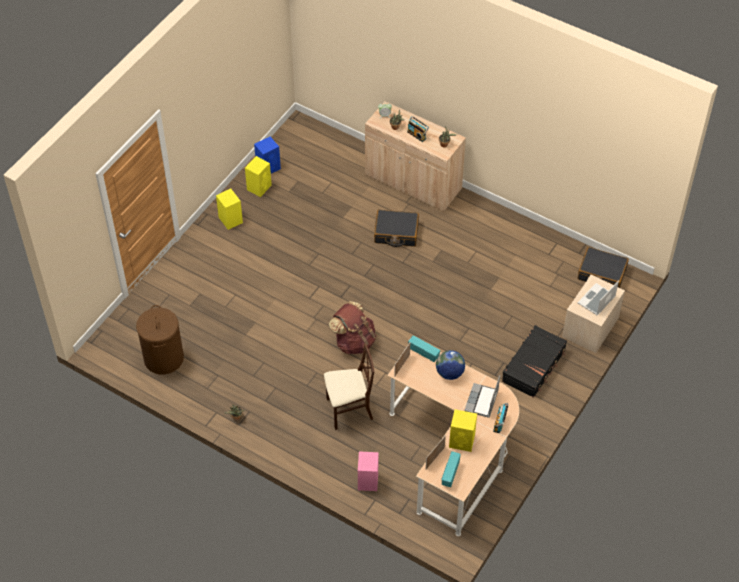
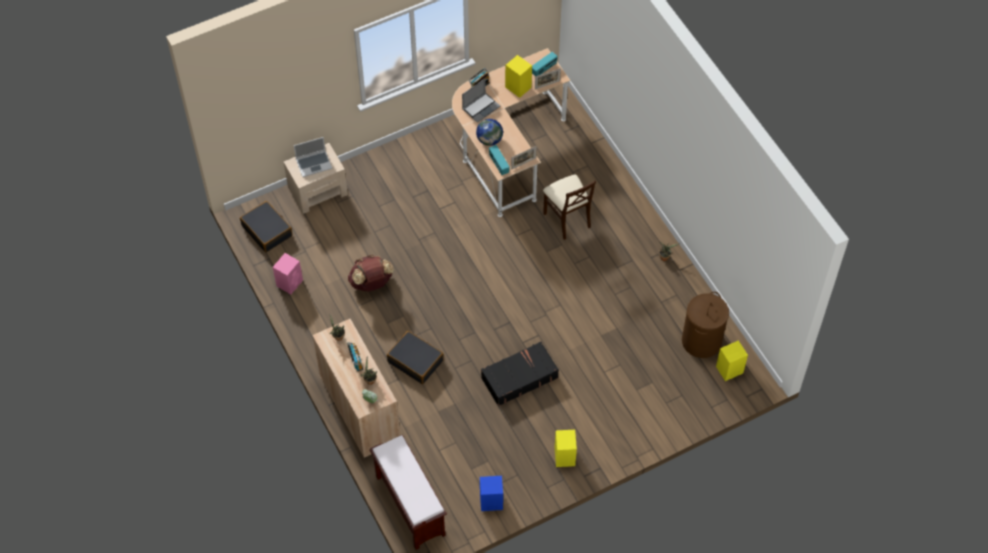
camera: 150 degrees left, 5 degrees up
(259, 187) = (514, 481): yellow speaker -> yellow speaker (728, 370)
(327, 139) = (409, 505): none -> brown bench
(349, 410) = (567, 219): beige chair -> beige chair turned 135 degrees counterclockwise
(354, 341) = (524, 275): brown backpack -> brown backpack (371, 283)
(368, 481) = (588, 158): pink speaker -> pink speaker (290, 282)
(534, 366) = (390, 182): black suitcase -> black suitcase (519, 377)

